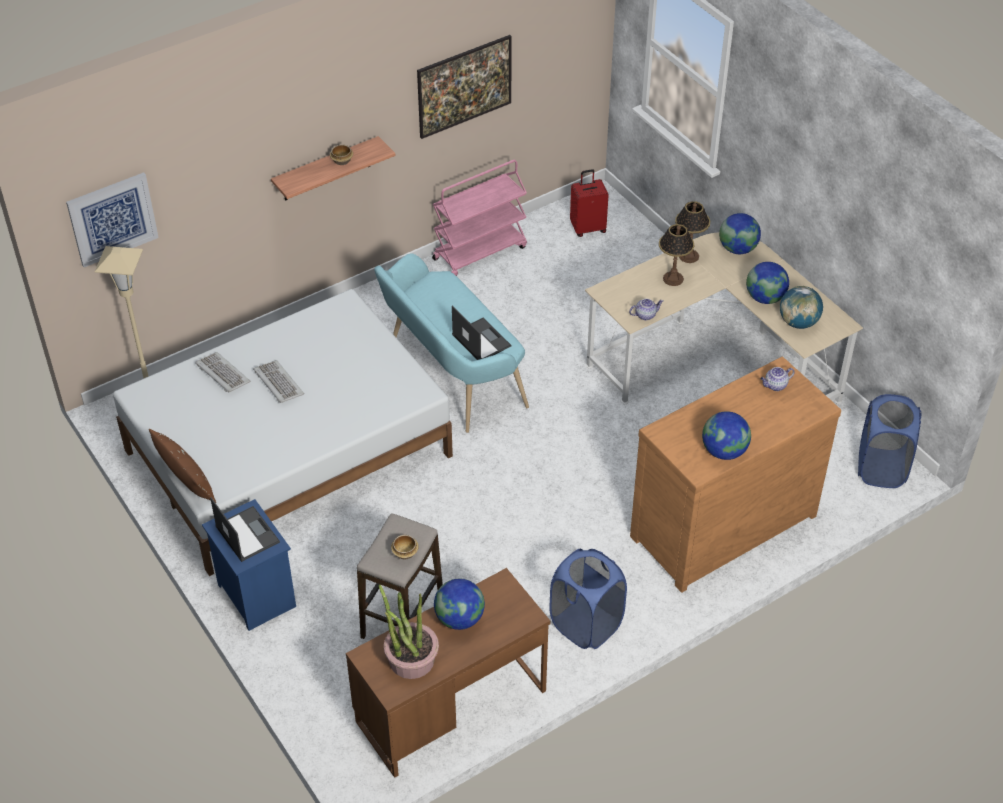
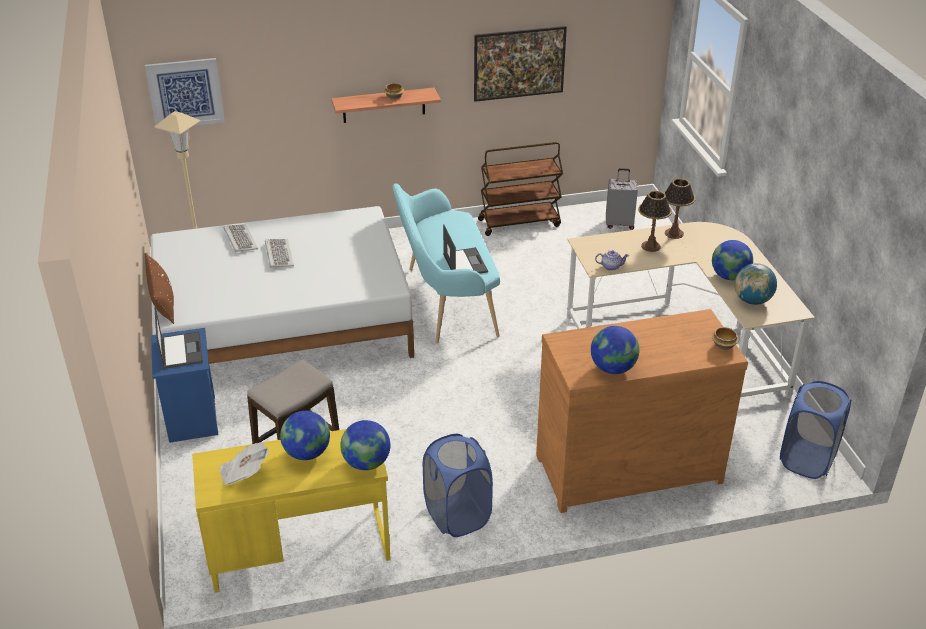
camera: 20 degrees right, 10 degrees down
(405, 553) = (293, 391): bowl -> bowl (724, 345)
(411, 659) = (244, 473): potted plant -> newspaper
(450, 706) = (298, 548): brown desk -> yellow desk
(480, 252) = (519, 222): pink cart -> brown cart
(588, 228) = (619, 224): red suitcase -> grey suitcase
(737, 249) = (722, 237): globe -> globe (366, 463)
(775, 386) = (691, 329): teapot -> none

